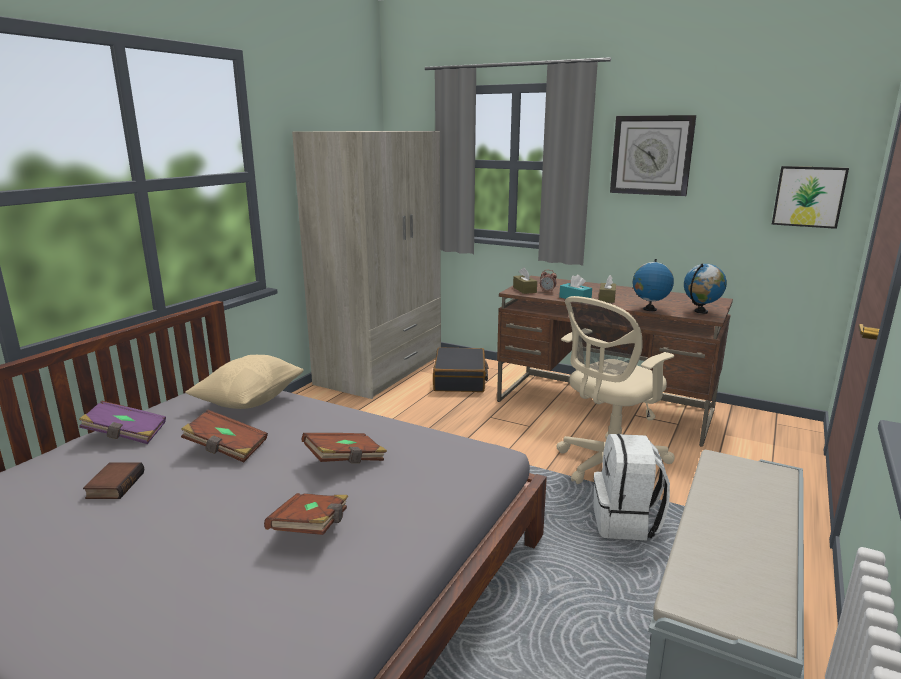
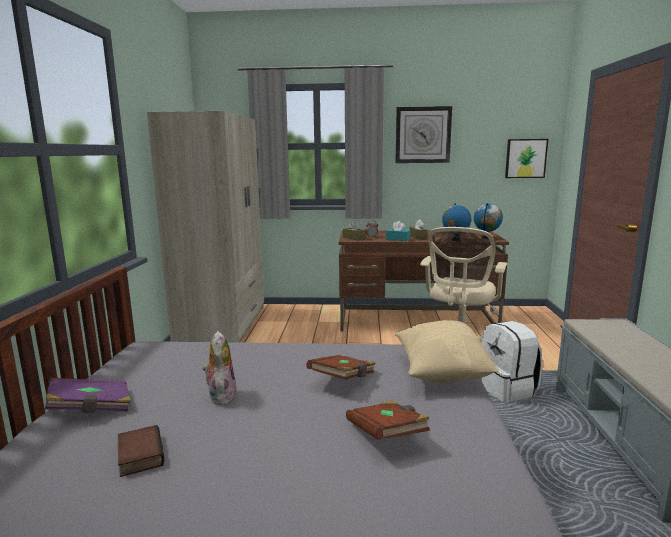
camera: 25 degrees left, 5 degrees down
(226, 449) = (221, 396): brown book -> plush toy
(250, 401) = (191, 355): beige pillow -> beige pillow (442, 373)
(460, 380) = (297, 321): black suitcase -> none

